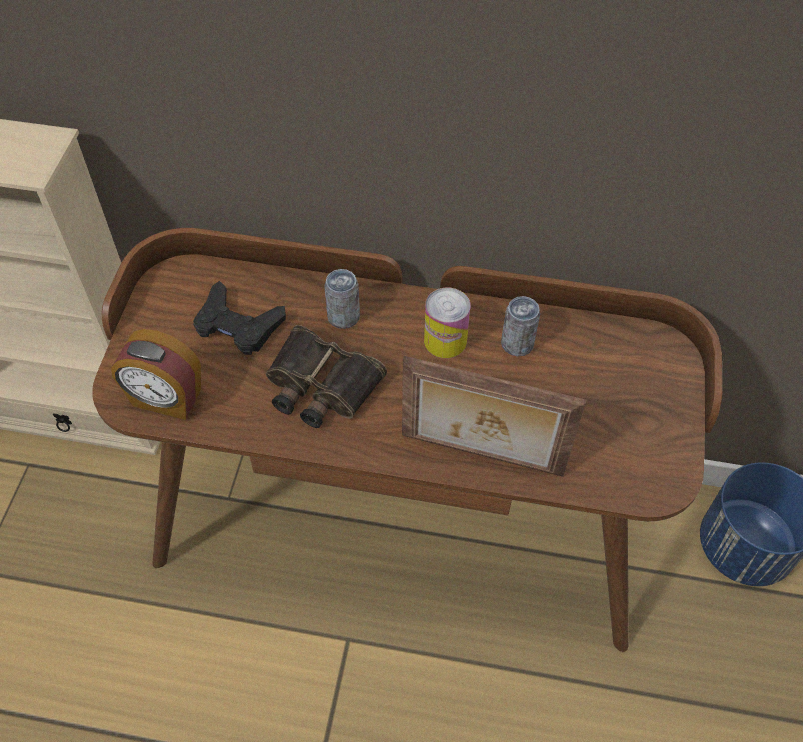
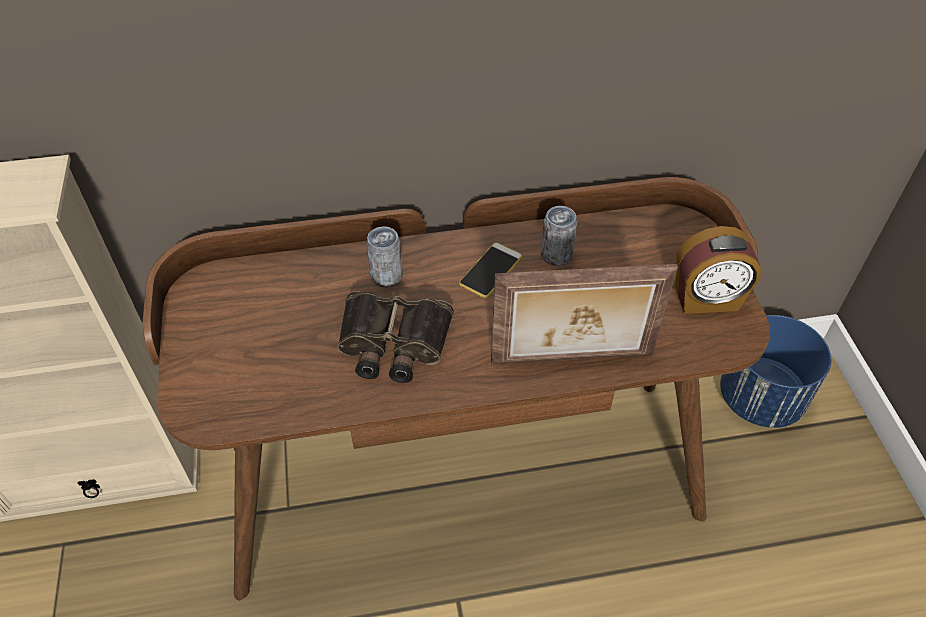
camera: 20 degrees left, 5 degrees down
(166, 399) = (243, 401): alarm clock -> alarm clock (706, 300)
(238, 325) = (286, 312): black game controller -> none
(445, 340) = (490, 270): can -> phone

